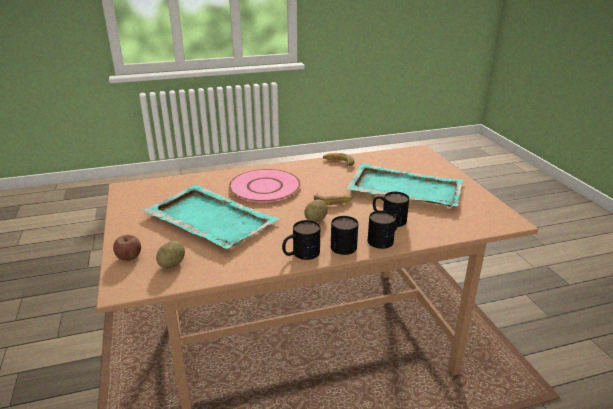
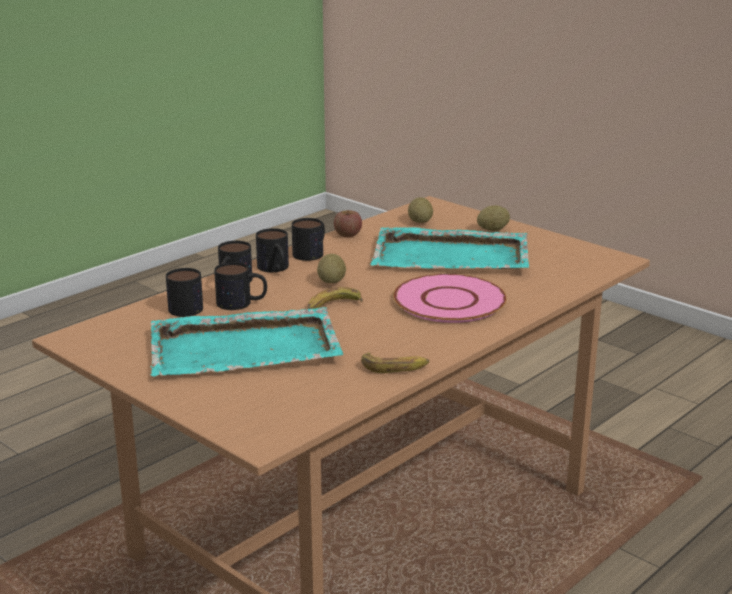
camera: 150 degrees right, 5 degrees down
(129, 257) = (467, 218): apple -> apple (348, 234)
(139, 235) = (492, 230): none -> potato
(426, 226) = (187, 305): none -> mug

